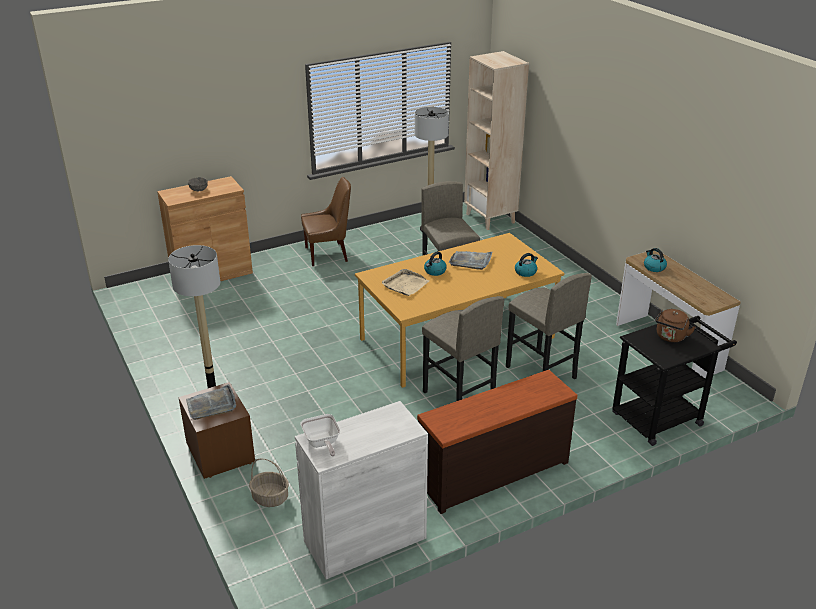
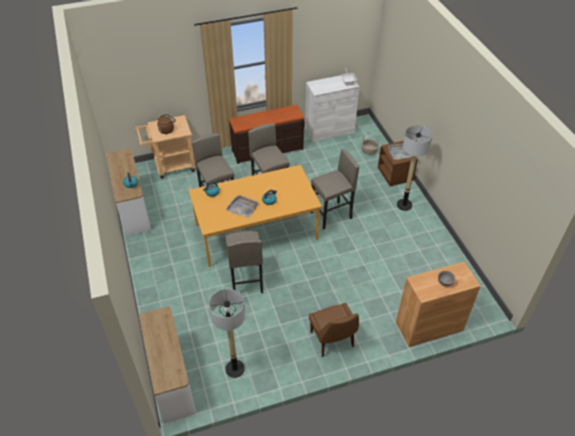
camera: 170 degrees left, 15 degrees up
(328, 254) = (332, 340): brown chair -> brown chair turned 105 degrees counterclockwise
(342, 371) = (331, 215): none -> grey stool
(405, 284) = (291, 191): beige tray -> none
(490, 218) = (171, 379): beige bookcase -> console table
(663, 416) = (171, 166): black cart -> beige cart

